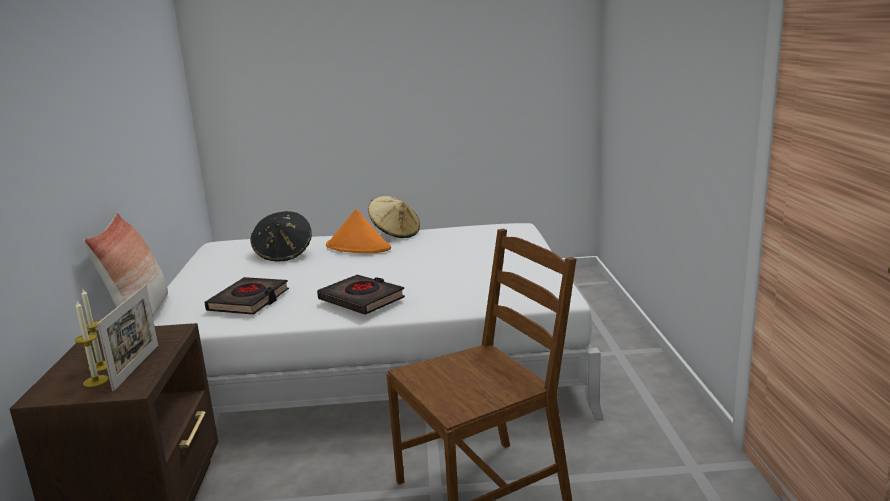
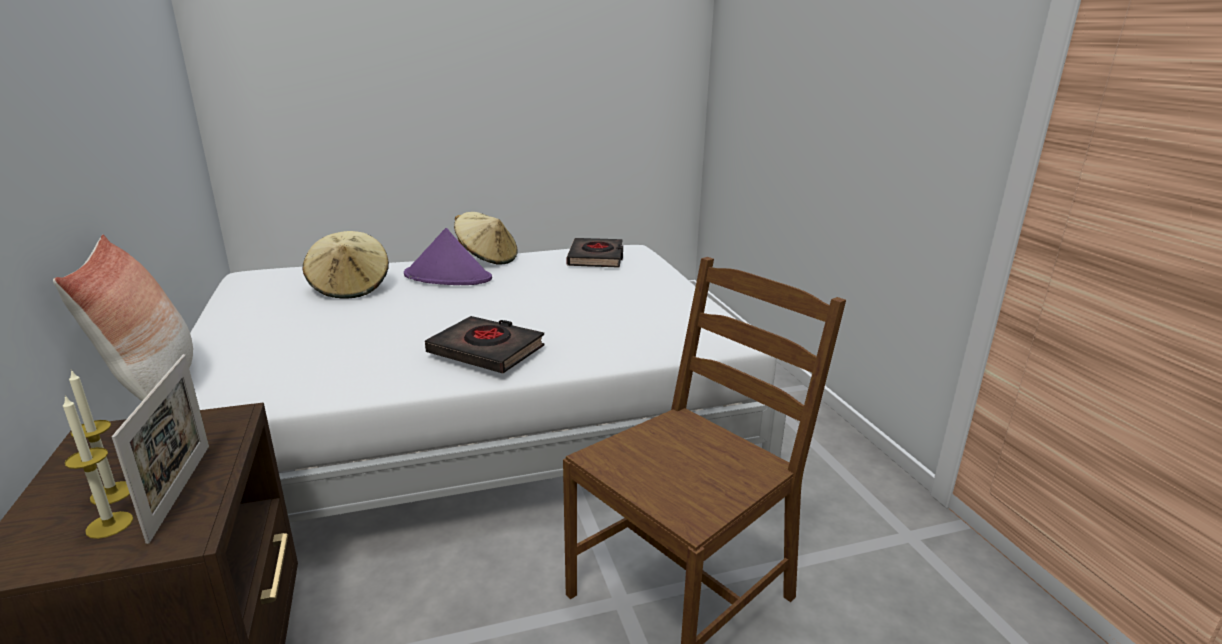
camera: 15 degrees left, 5 degrees up
(249, 301) = (323, 358): black book -> black book (596, 258)
(284, 254) = (350, 287): black hat -> beige hat
(358, 247) = (448, 277): orange hat -> purple hat

